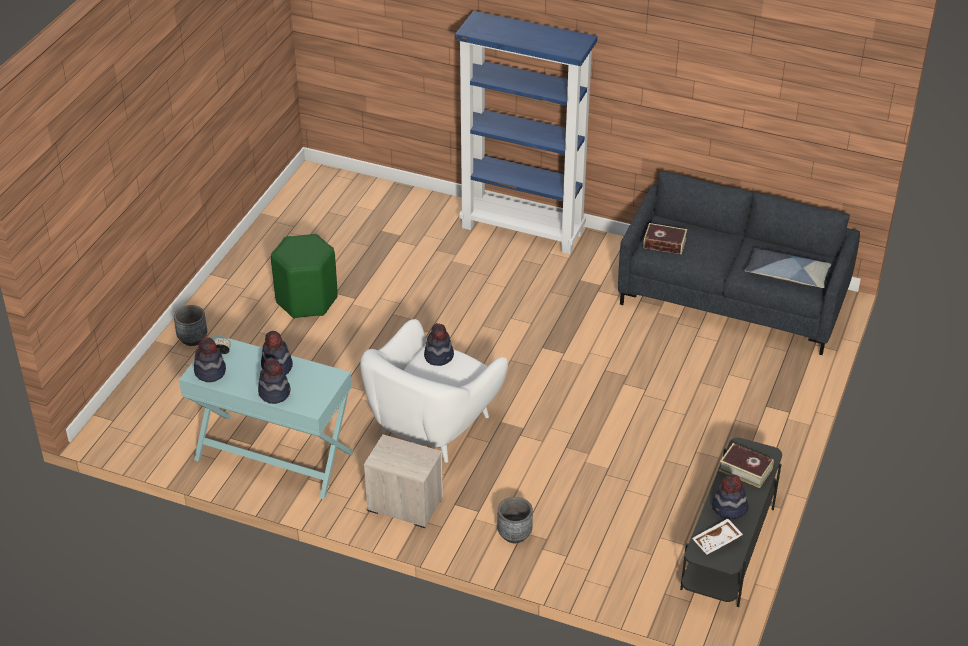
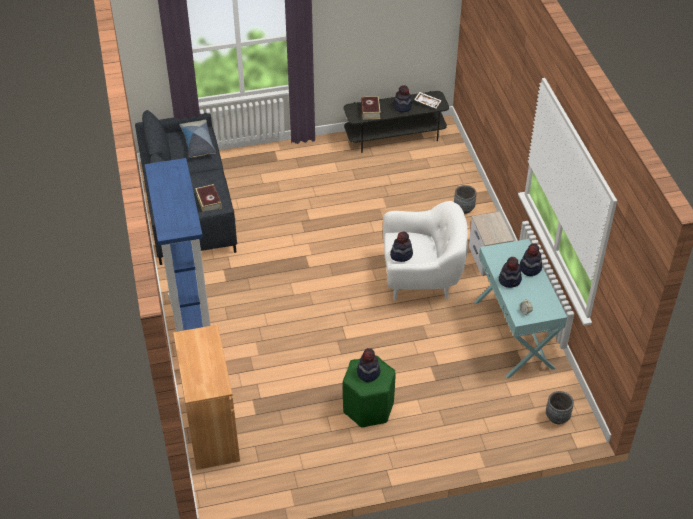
camera: 125 degrees left, 5 degrees up
(192, 339) = (463, 445): grey planter -> grey planter (557, 417)
(210, 371) = (546, 306): hat -> hat (368, 372)
(393, 199) = (211, 430): none -> brown cabinet

